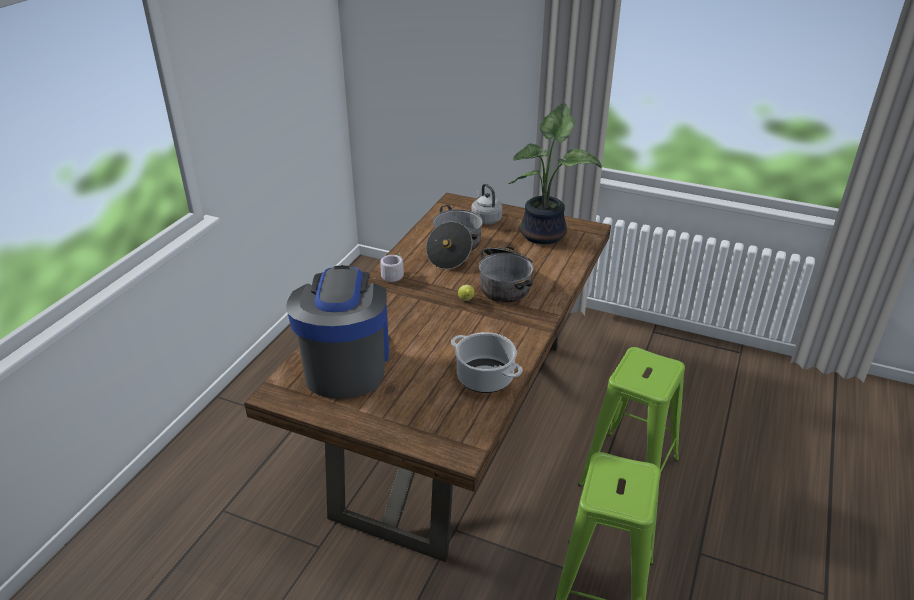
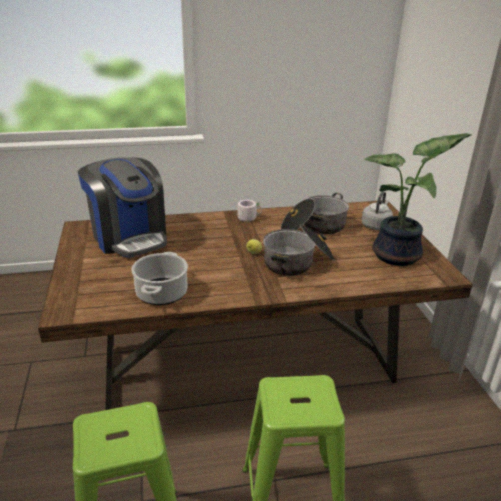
camera: 55 degrees right, 5 degrees down
(345, 364) = (129, 237): coffee machine -> coffee machine turned 90 degrees clockwise

